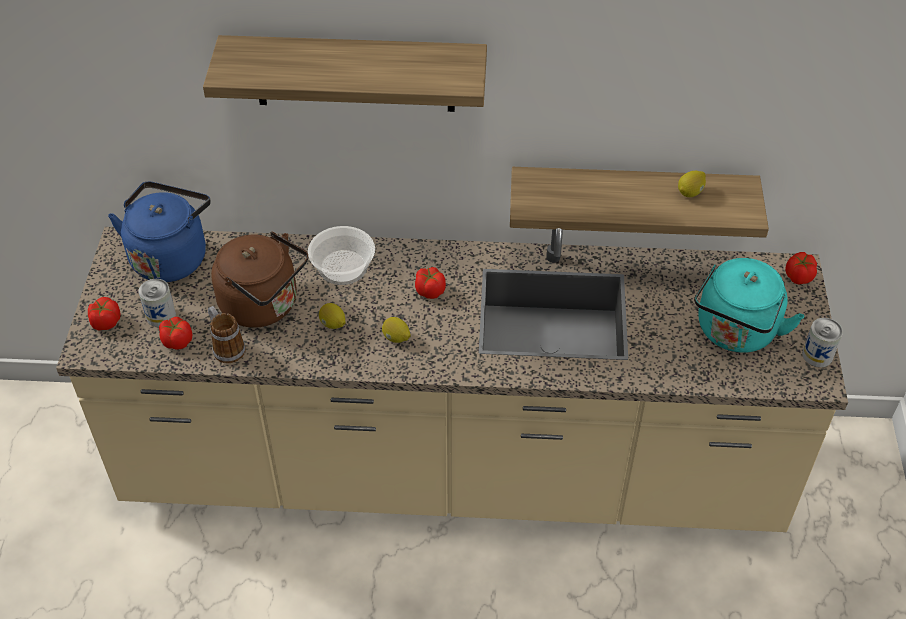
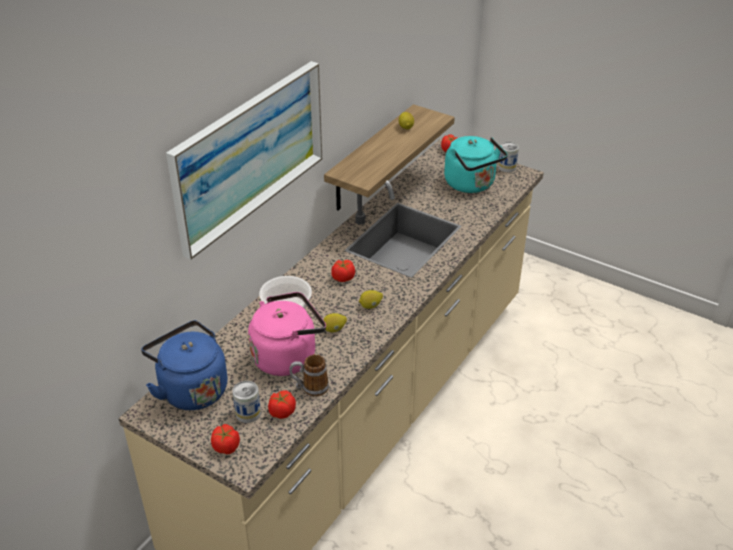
camera: 60 degrees left, 10 degrees down
(264, 305) = (287, 356): brown kettle -> pink kettle
(354, 73) = (249, 154): shelf -> picture

